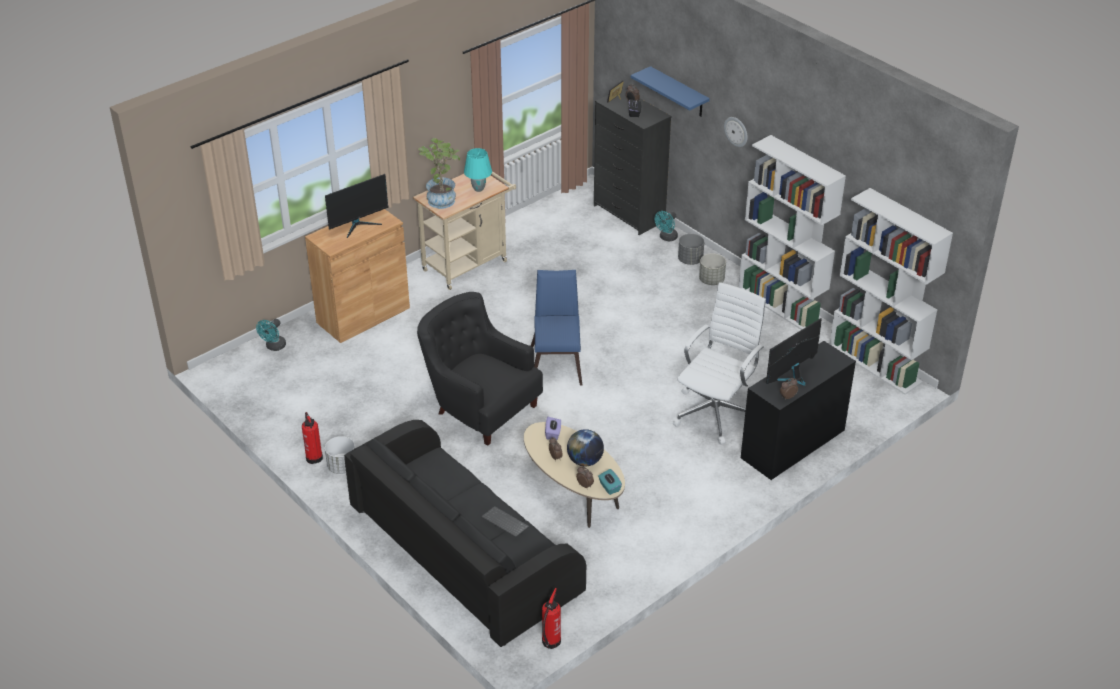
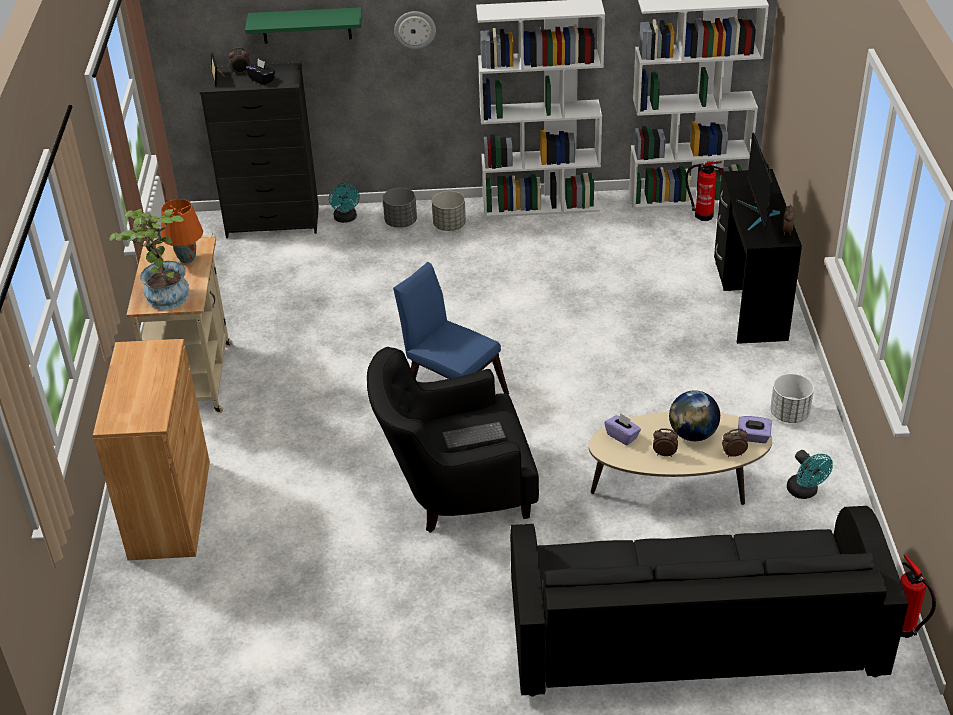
camera: 50 degrees left, 0 degrees up
(274, 347) = (123, 626): turquoise fan -> turquoise fan (805, 492)
(314, 457) = (384, 690): fire extinguisher -> fire extinguisher (702, 215)
(342, 467) = (432, 671): white planter -> white planter (789, 414)
(358, 225) = (138, 377): monitor -> none
(478, 189) = (187, 259): turquoise table lamp -> orange table lamp
(504, 523) = (728, 554): keyboard -> keyboard (473, 438)
(609, 487) = (753, 437): turquoise tissue box -> purple tissue box
(679, 92) = (306, 25): blue shelf -> green shelf
(716, 412) = (652, 324): white office chair -> none

